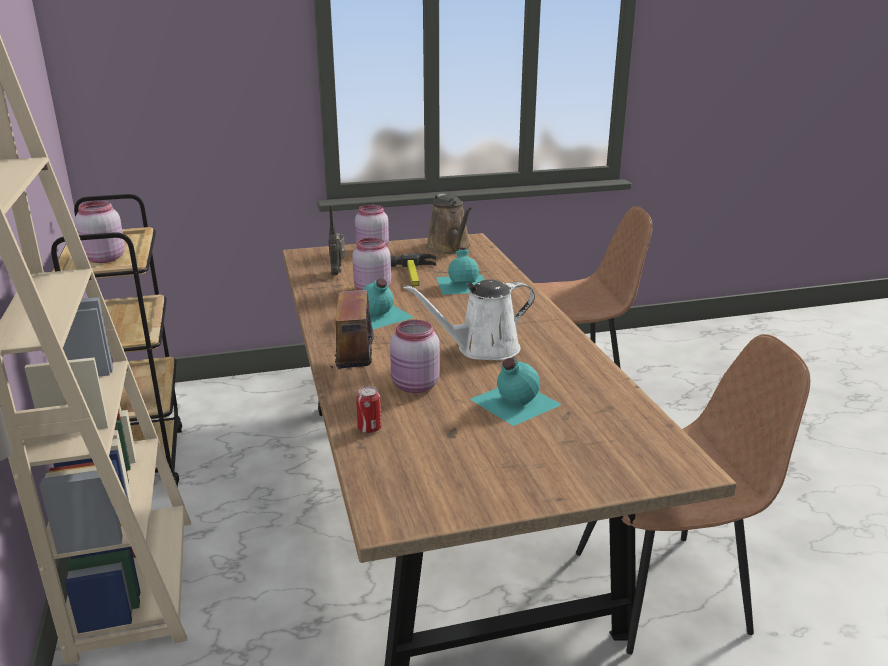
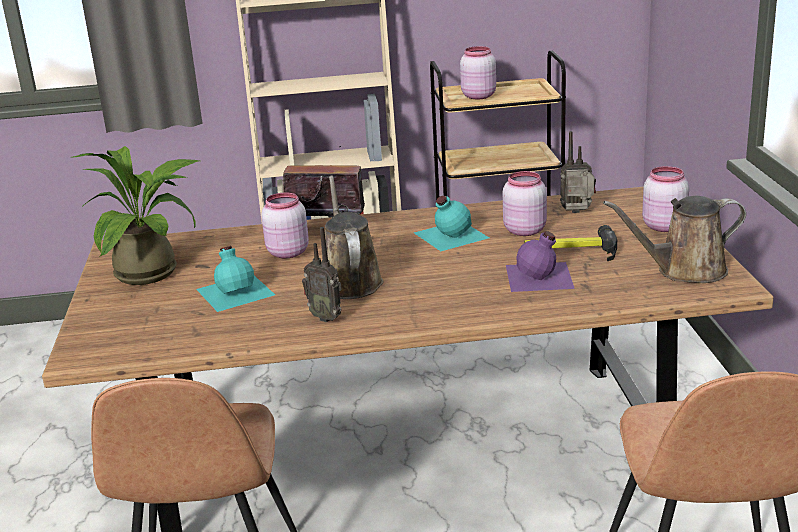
camera: 100 degrees right, 0 degrees up
(369, 428) = (228, 238): can -> none
(463, 284) = (540, 277): turquoise bottle -> purple bottle
(470, 464) = (154, 271): none -> potted plant
(482, 349) = (349, 281): white watering can -> brown watering can
(555, 352) = (326, 317): none -> radio

